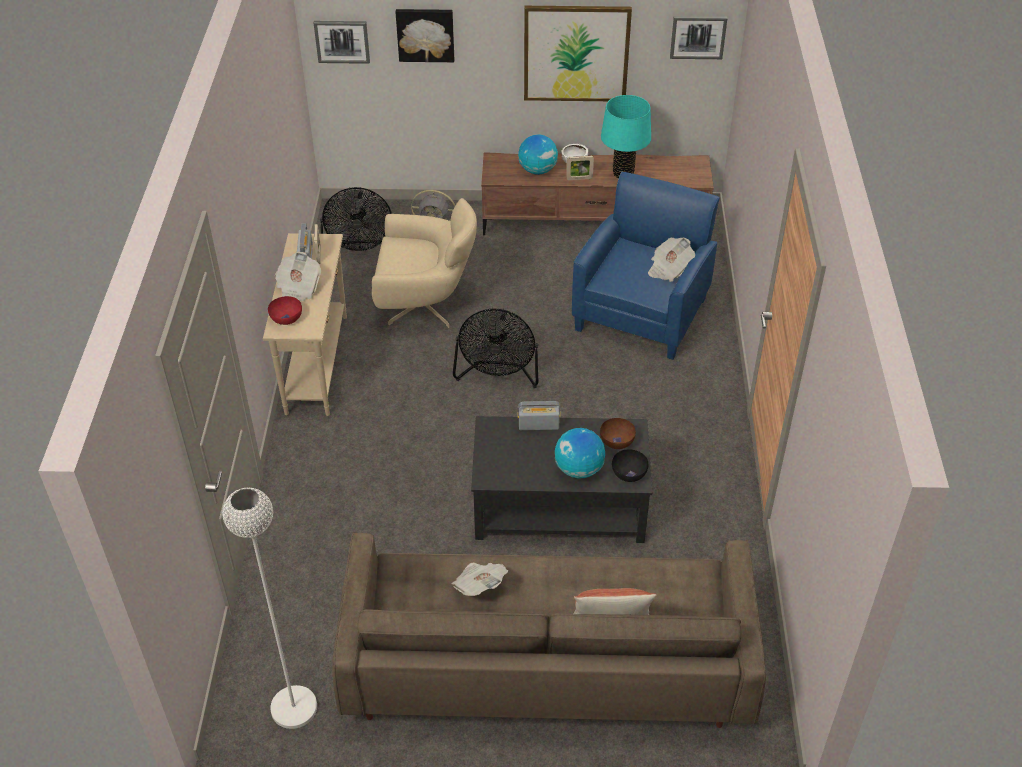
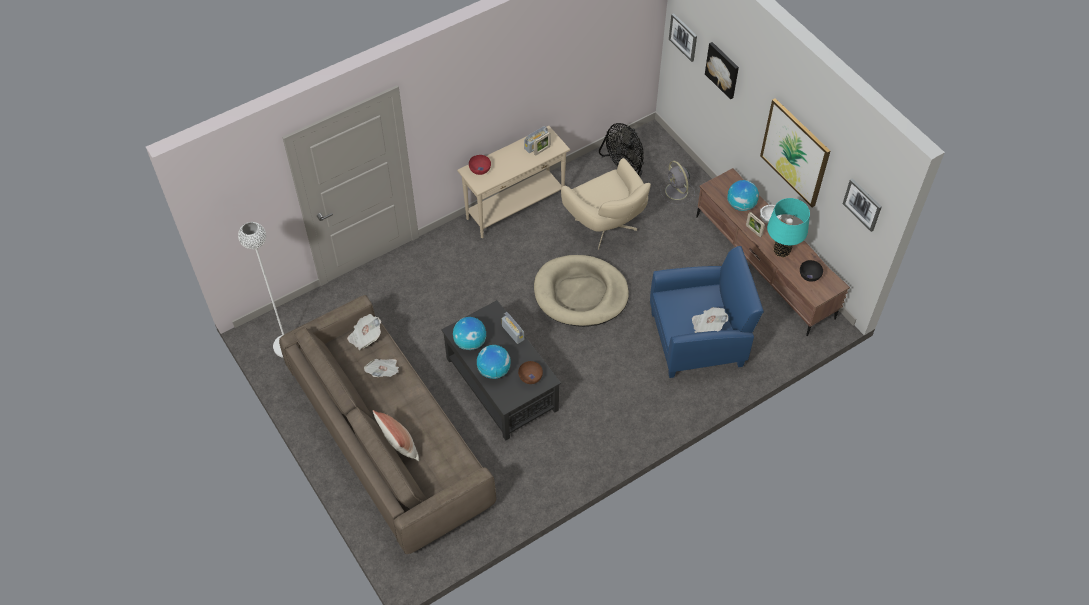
camera: 55 degrees right, 10 degrees up
(298, 289) = (507, 159): newspaper -> newspaper (365, 337)
(495, 372) = (580, 293): black fan -> beige dog bed
(517, 471) = (470, 342): none -> globe
(629, 473) = (510, 396): black bowl -> black bowl (810, 275)

